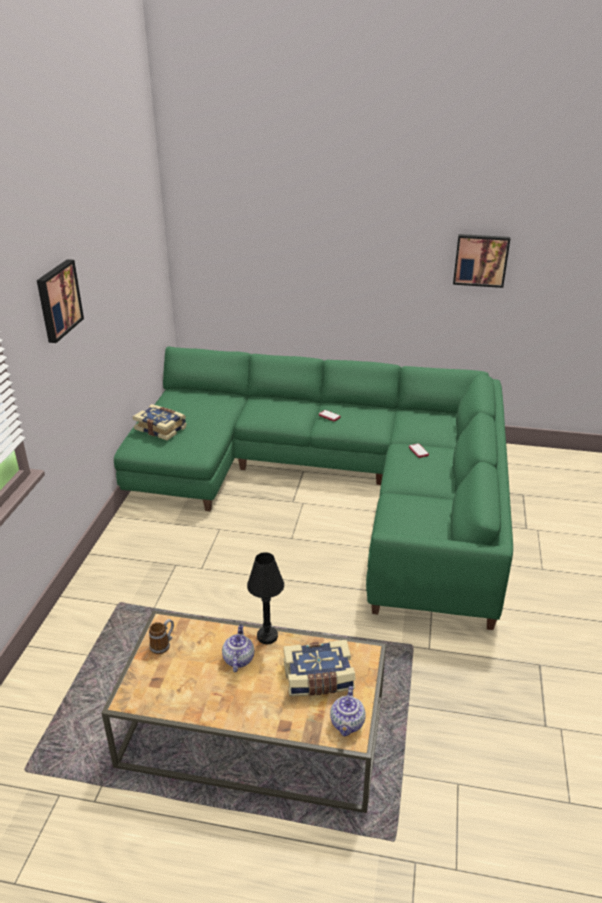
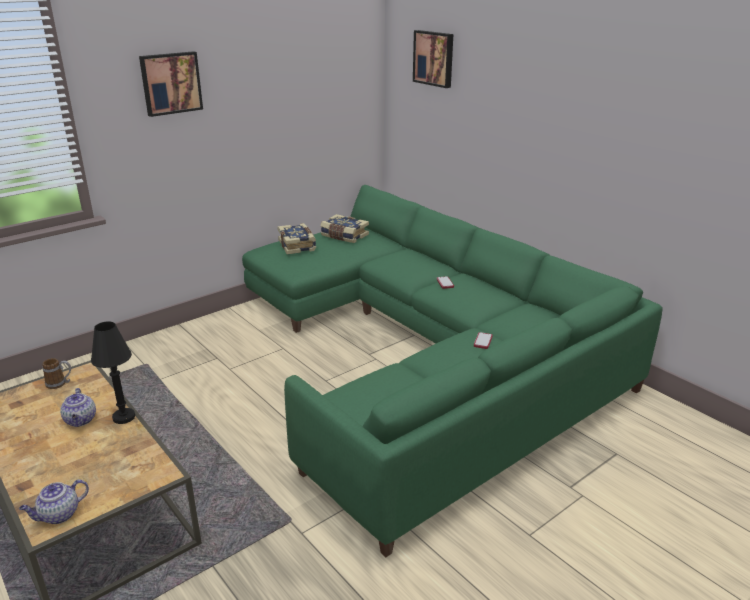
camera: 40 degrees right, 5 degrees down
(238, 659) = (81, 420): teapot -> teapot turned 120 degrees clockwise
(318, 679) = (101, 469): book -> book (344, 236)
(481, 260) = (658, 140): picture -> picture (434, 58)

